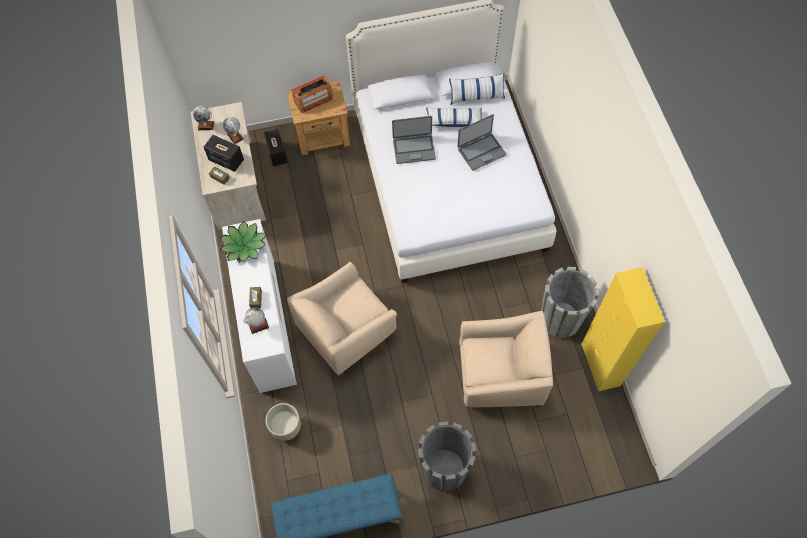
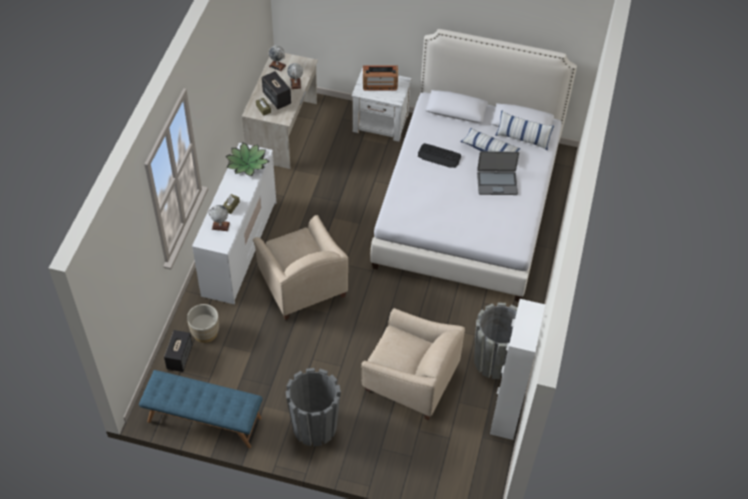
camera: 25 degrees right, 10 degrees down
(277, 153) = (332, 121): speaker -> speaker (179, 357)
(323, 135) = (381, 124): brown nightstand -> white nightstand
(346, 331) = (301, 283): beige armchair -> beige armchair turned 105 degrees counterclockwise
(414, 149) = (439, 156): laptop -> keyboard
(600, 364) = (506, 414): yellow cabinet -> white cabinet

